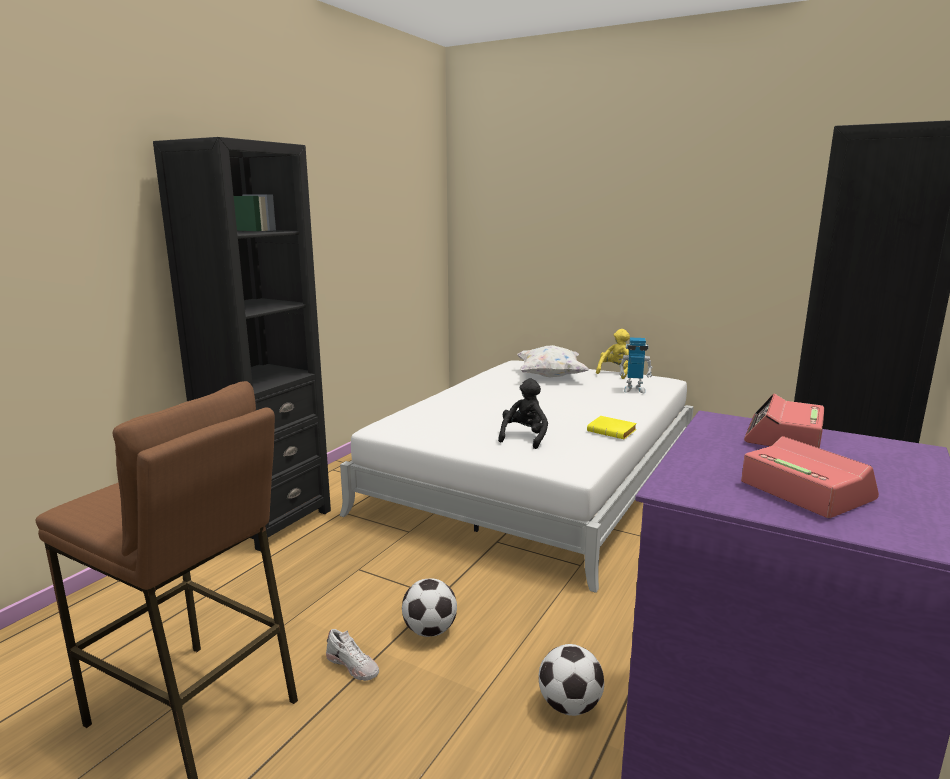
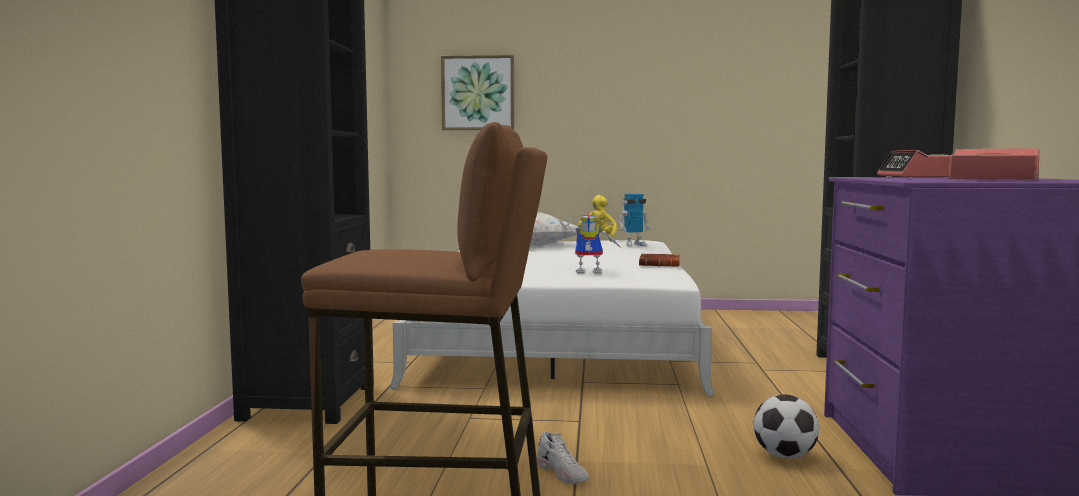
camera: 25 degrees left, 10 degrees down
(353, 665) = (562, 473): white shoe -> white shoe turned 45 degrees clockwise
(429, 630) = (603, 441): football -> none
(521, 220) = (478, 93): none -> picture
(524, 437) = (591, 272): black plush toy -> toy robot
(613, 432) = (661, 264): yellow book -> brown book

